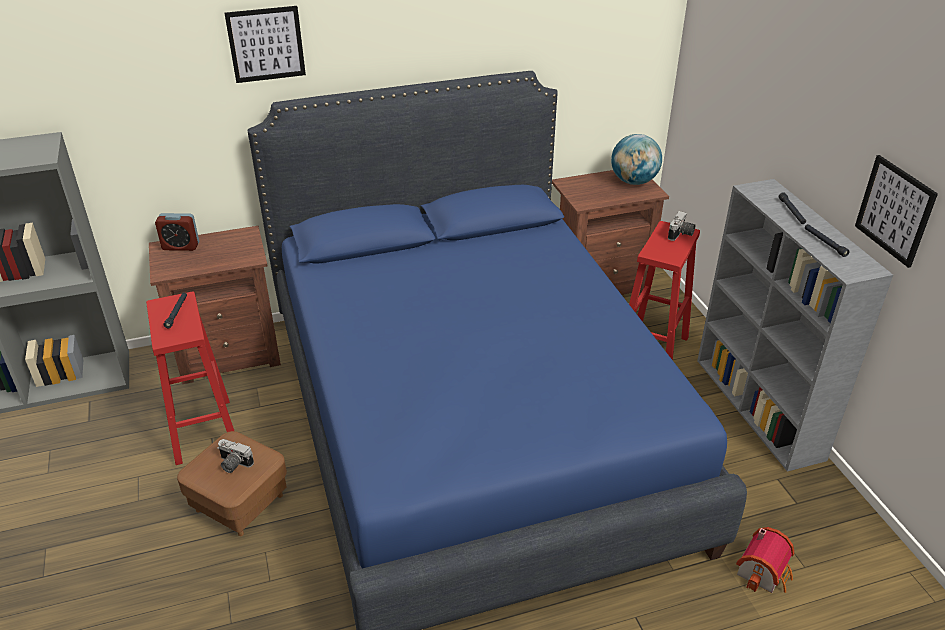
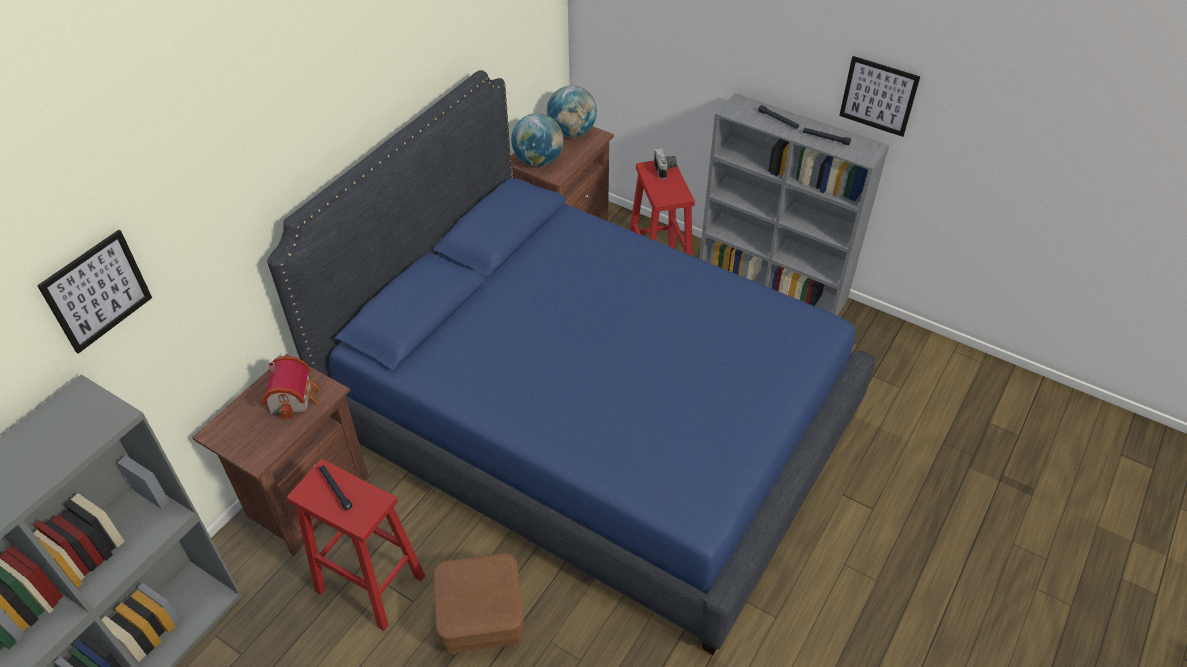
camera: 40 degrees left, 10 degrees up
(181, 246) = (235, 421): alarm clock -> none
(233, 464) = (479, 590): camera -> none
(266, 44) = (258, 163): picture -> picture (97, 291)
(581, 189) = (538, 161): none -> globe
(764, 572) = (883, 407): toy house -> toy house (294, 397)

